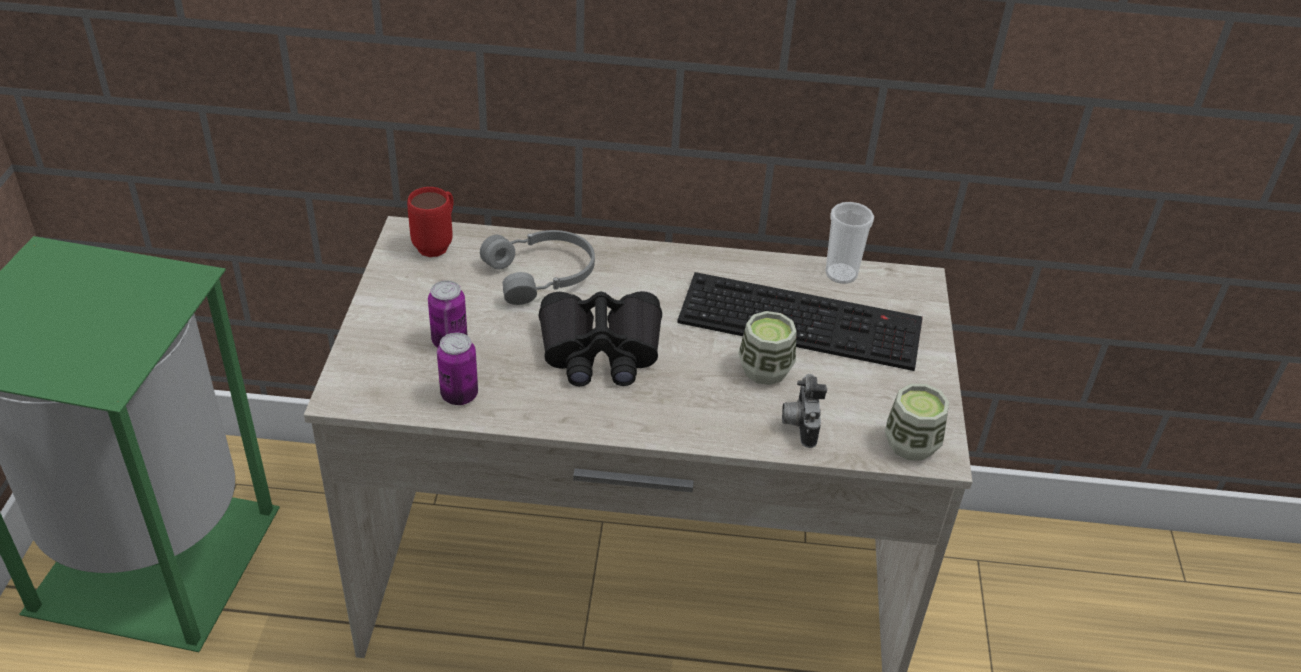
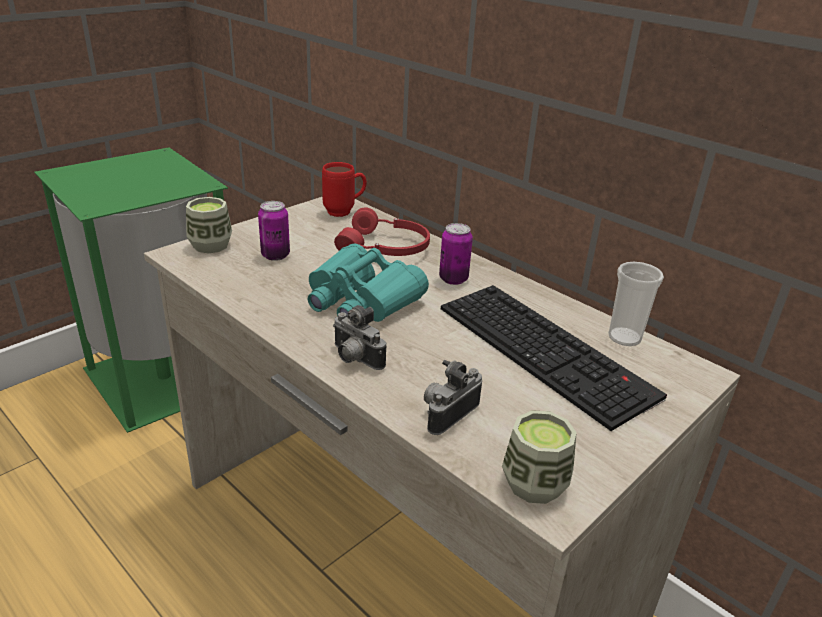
camera: 40 degrees right, 10 degrees down
(459, 395) = (236, 282): can -> can (453, 279)
(542, 275) = (385, 248): grey headphones -> red headphones
(600, 351) = (361, 300): black binoculars -> turquoise binoculars
(674, 416) = (354, 359): none -> camera
(765, 370) = (469, 366): cup -> cup (211, 245)

